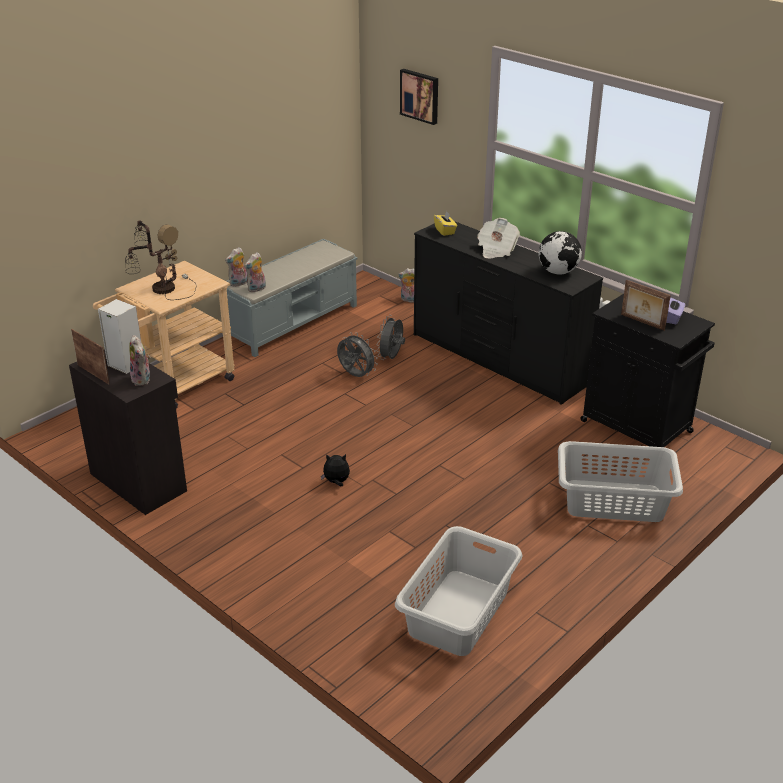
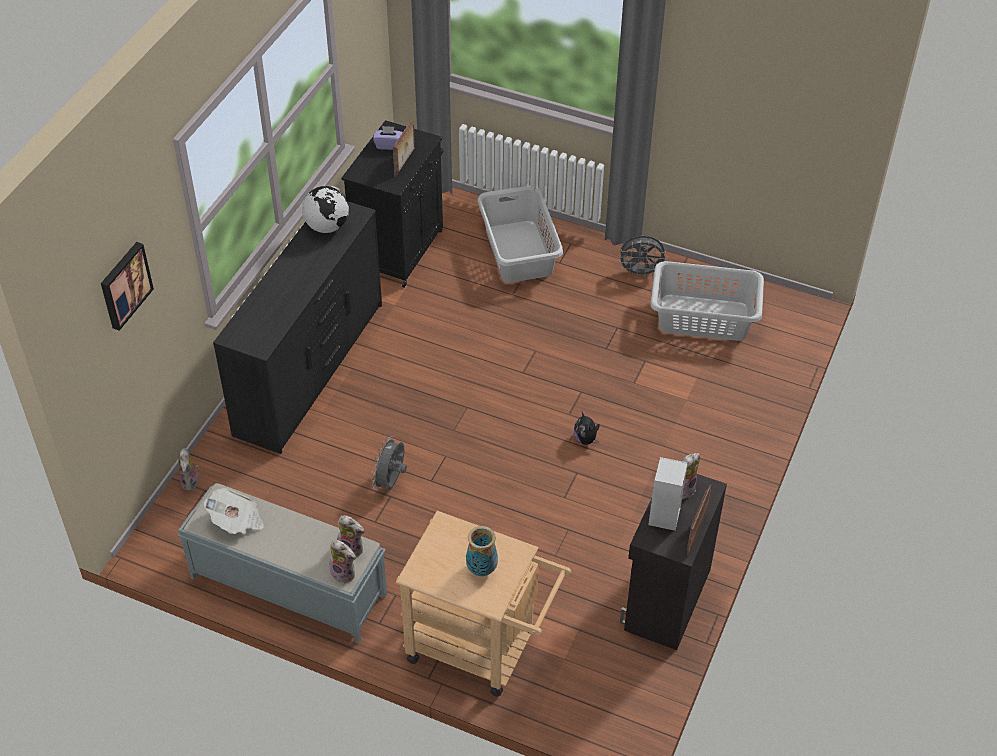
camera: 110 degrees left, 15 degrees up
(162, 289) = (482, 569): table lamp -> vase
(391, 358) = (340, 460): grey fan -> grey fan (640, 272)
(445, 231) = (253, 334): yellow tissue box -> none
(496, 250) = (289, 281): newspaper -> newspaper (237, 521)

